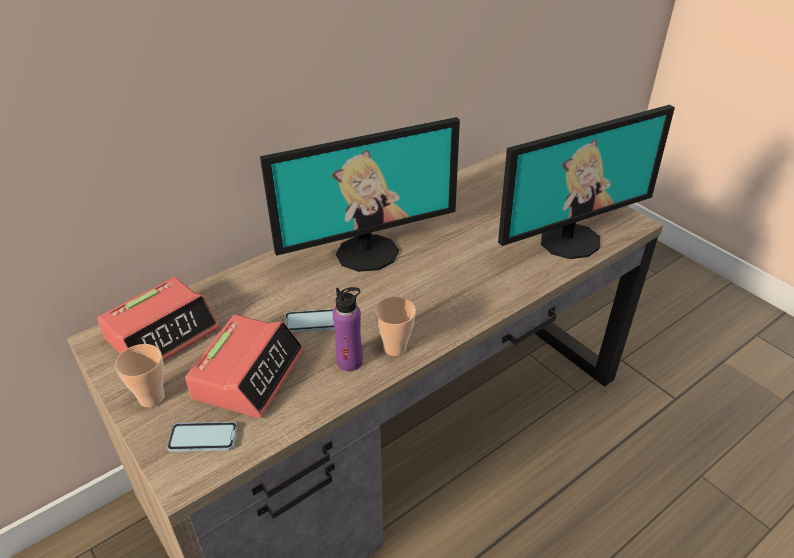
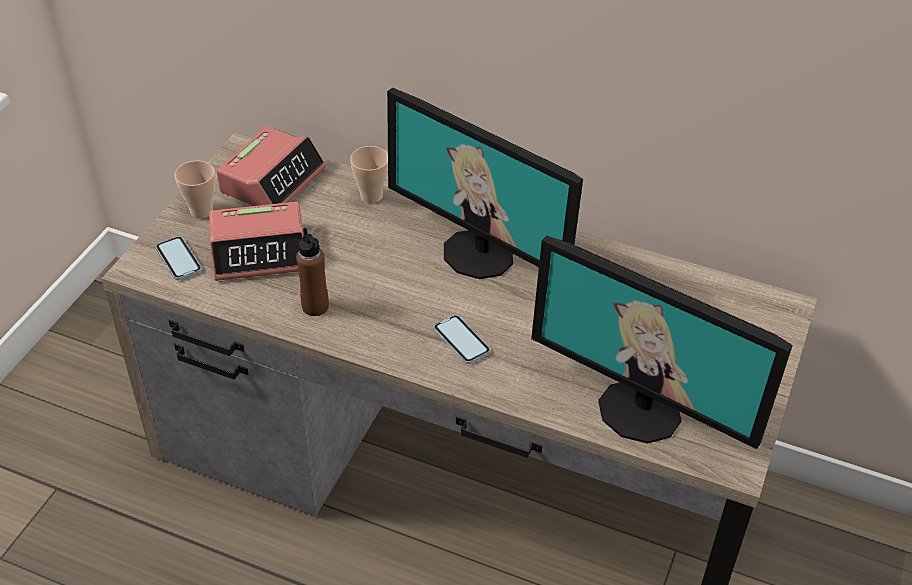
camera: 60 degrees right, 5 degrees up
(163, 333) = (273, 180): alarm clock -> alarm clock turned 75 degrees counterclockwise
(312, 322) = (348, 261): phone -> phone (461, 341)
(349, 361) = (315, 306): purple bottle -> brown bottle
(395, 348) = (353, 329): cup -> cup (371, 196)

